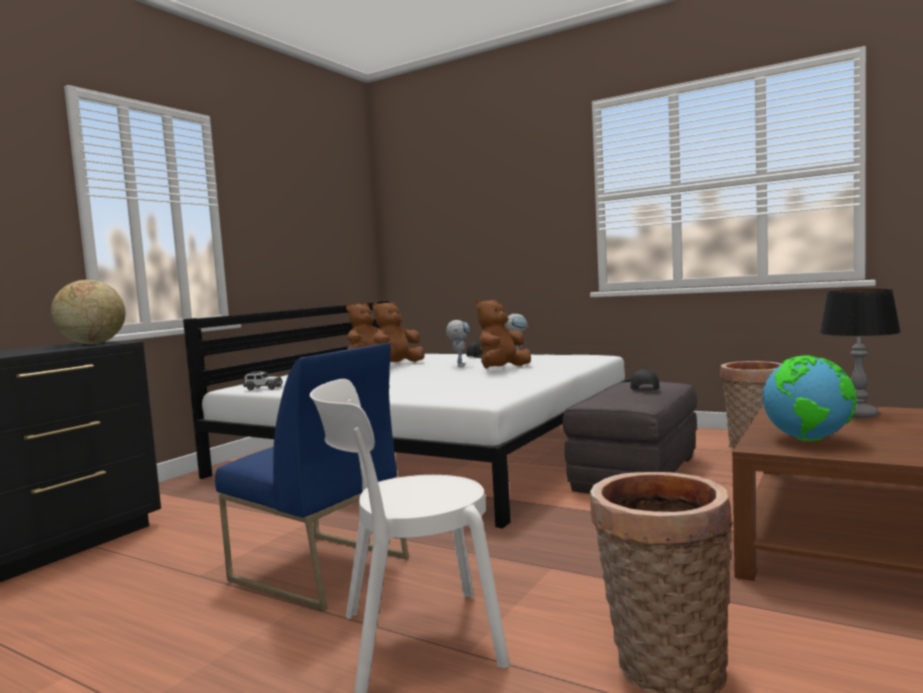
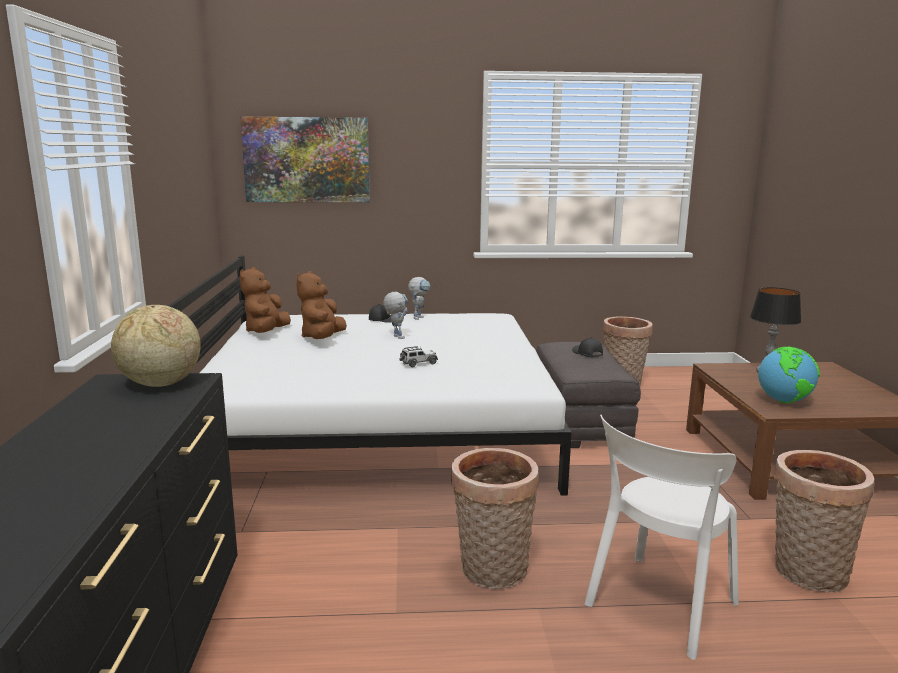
camera: 35 degrees left, 10 degrees up
(263, 388) = (252, 392): toy car -> toy car (418, 363)
(318, 569) = (492, 572): blue chair -> basket
(441, 213) = (306, 160): none -> picture
(503, 369) = (451, 340): brown plush toy -> none

